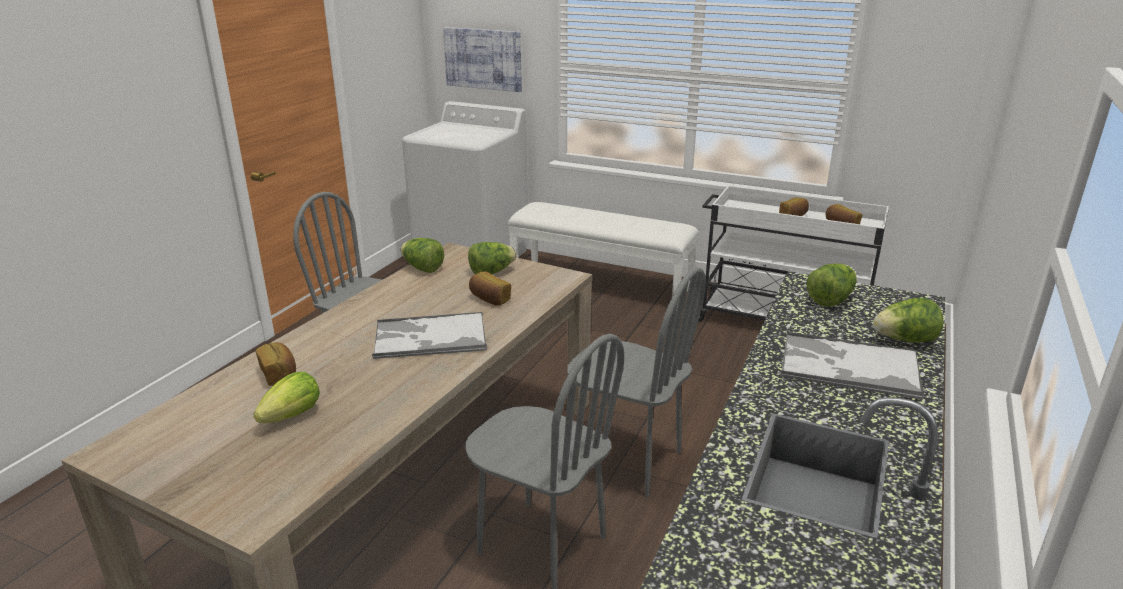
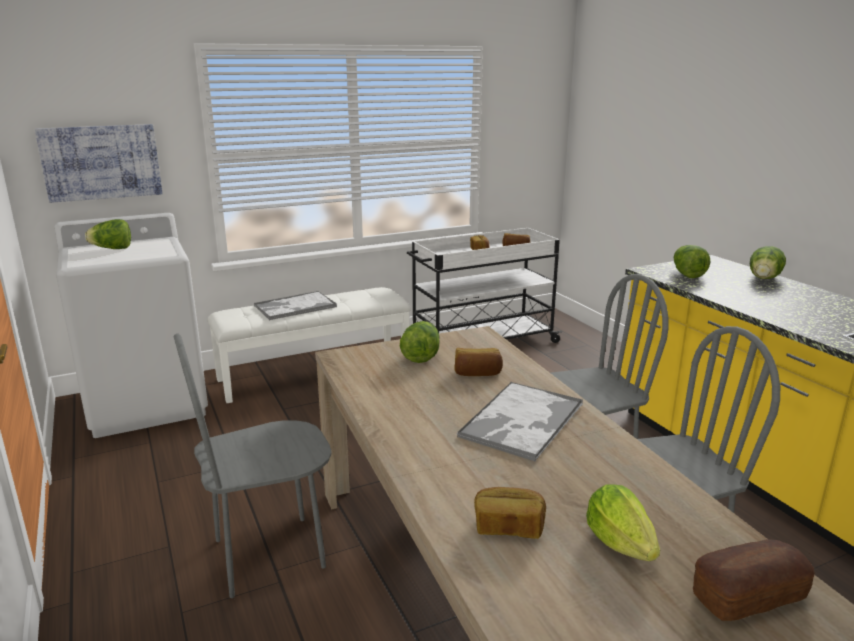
camera: 50 degrees left, 5 degrees down
(267, 475) = (748, 596): none -> bread
(422, 268) = (356, 379): lettuce -> lettuce (112, 249)
(848, 366) = (788, 300): tray -> tray (294, 307)

